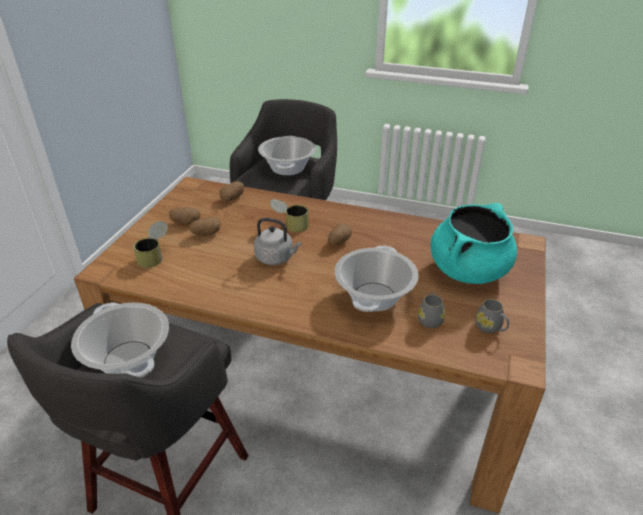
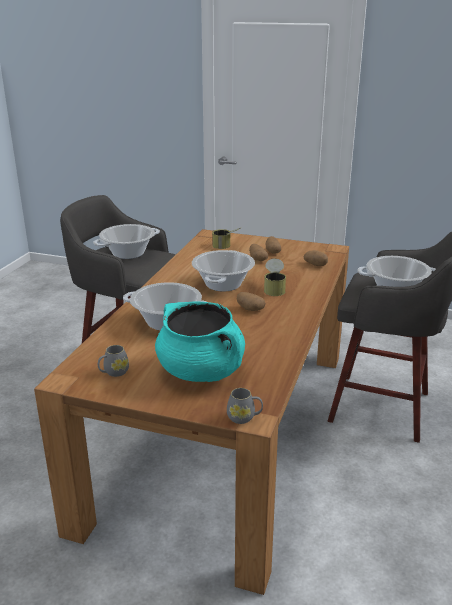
camera: 90 degrees right, 10 degrees down
(276, 258) = (223, 284): grey kettle -> cooking pot
(430, 318) = (133, 344): grey mug -> grey mug (244, 417)

